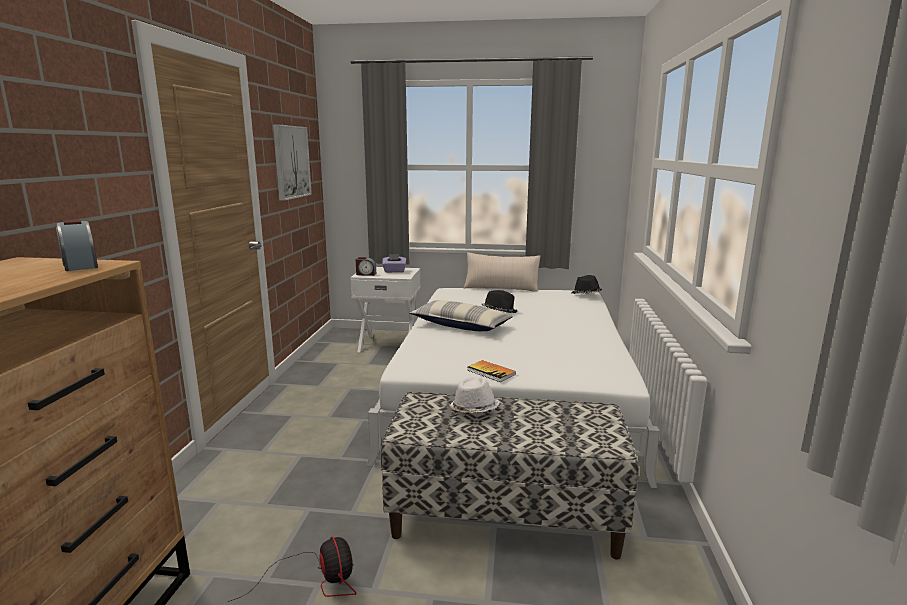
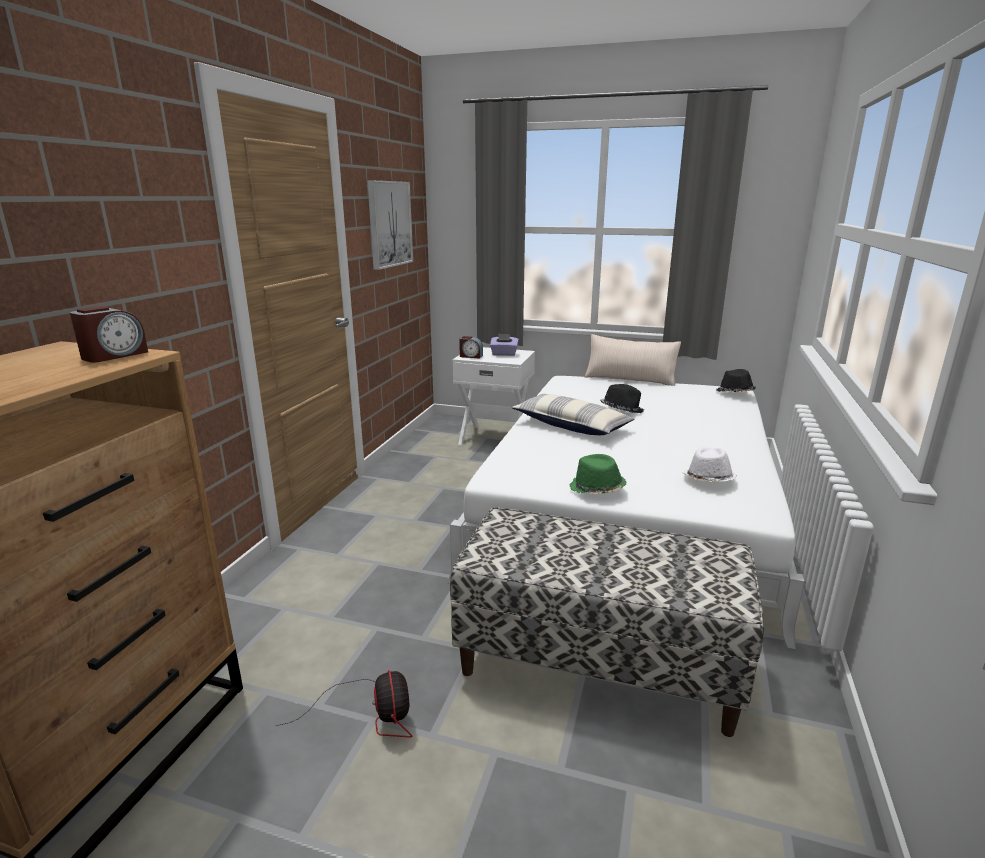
camera: 10 degrees right, 5 degrees up
(80, 265) = (114, 355): alarm clock -> alarm clock turned 120 degrees counterclockwise
(473, 410) = (566, 537): white hat -> white hat (708, 480)
(491, 372) = (596, 489): book -> green hat

